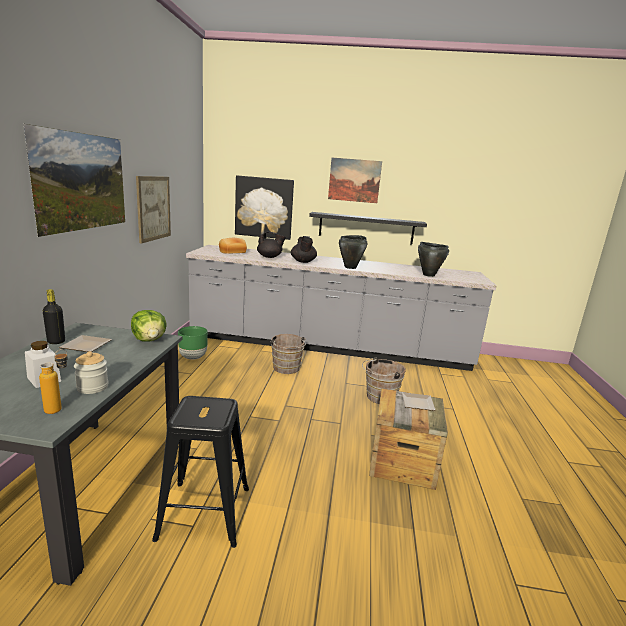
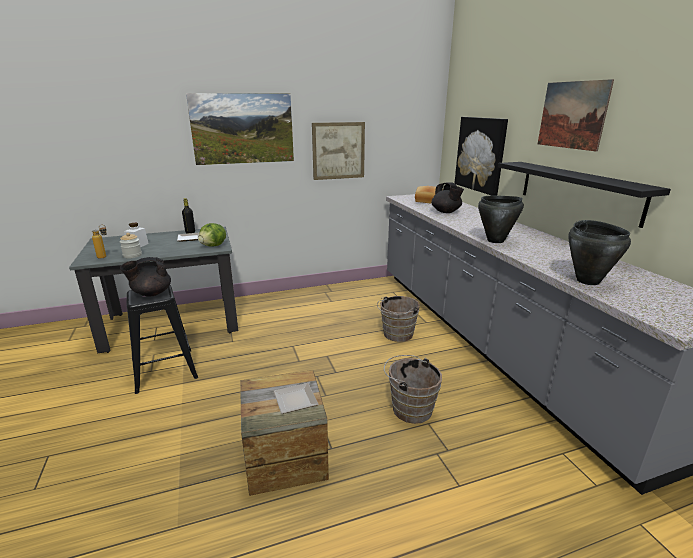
camera: 65 degrees right, 5 degrees up
(193, 357) = (358, 292): green planter -> none
(303, 262) = (462, 223): black teapot -> black teapot (151, 293)

